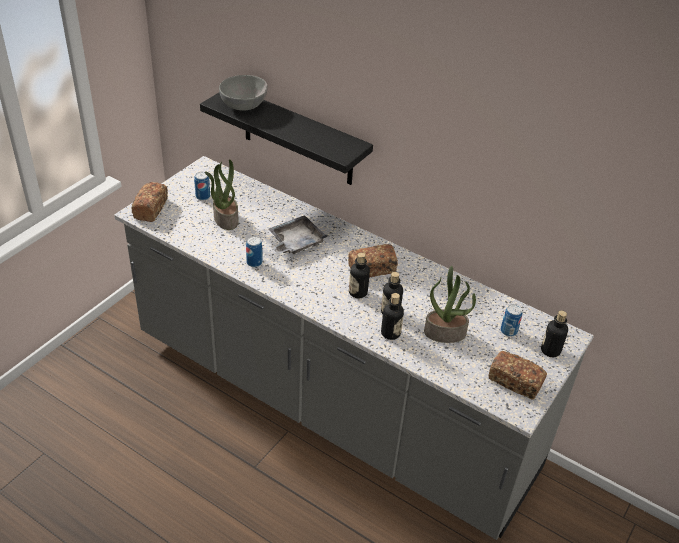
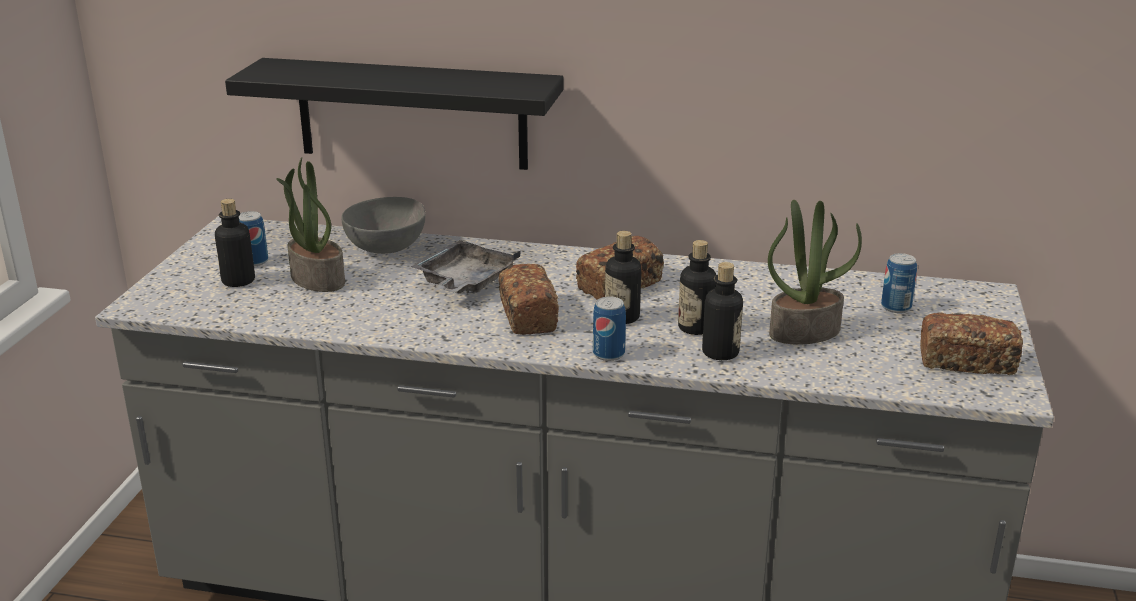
camera: 20 degrees left, 15 degrees down
(151, 209) = (165, 295): bread -> bread (527, 315)
(245, 106) = (310, 71): grey bowl -> grey bowl (388, 248)
(254, 262) = (412, 321): can -> can (608, 354)
(550, 350) = (977, 314): bottle -> bottle (238, 281)

